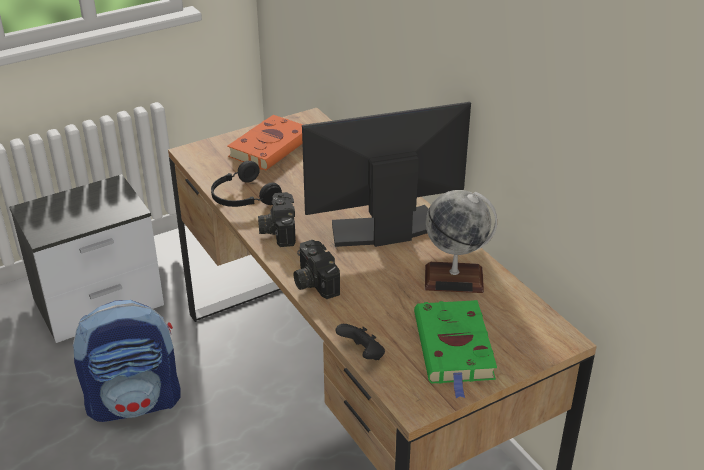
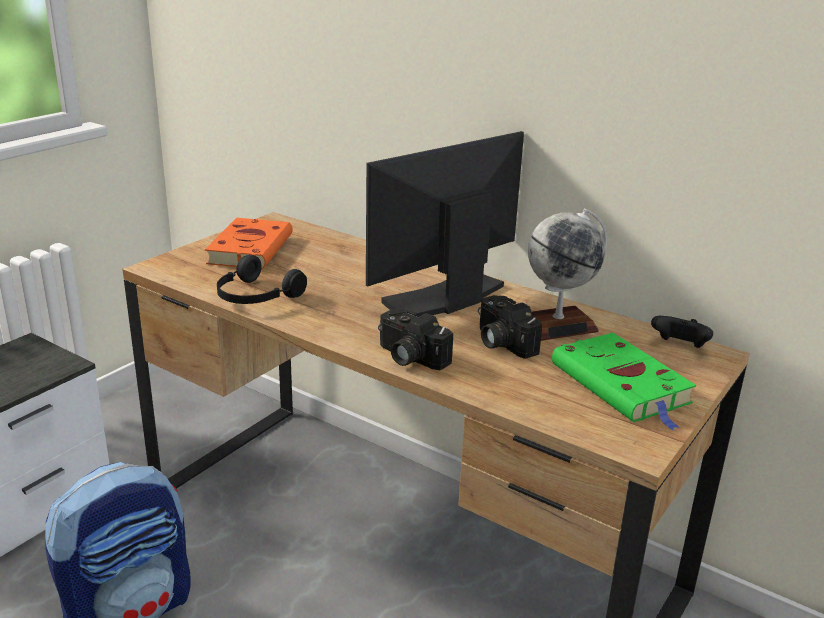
camera: 25 degrees left, 10 degrees down
(277, 229) = (323, 318): camera -> camera (500, 342)
(362, 354) = (531, 413): black game controller -> black game controller (679, 347)

